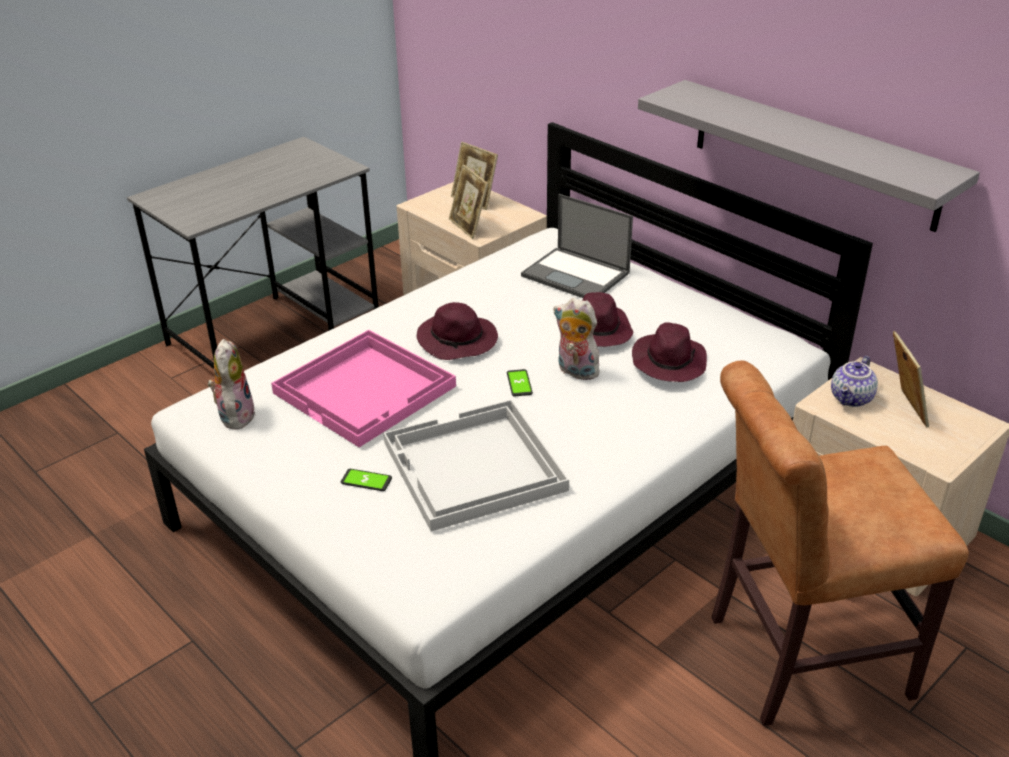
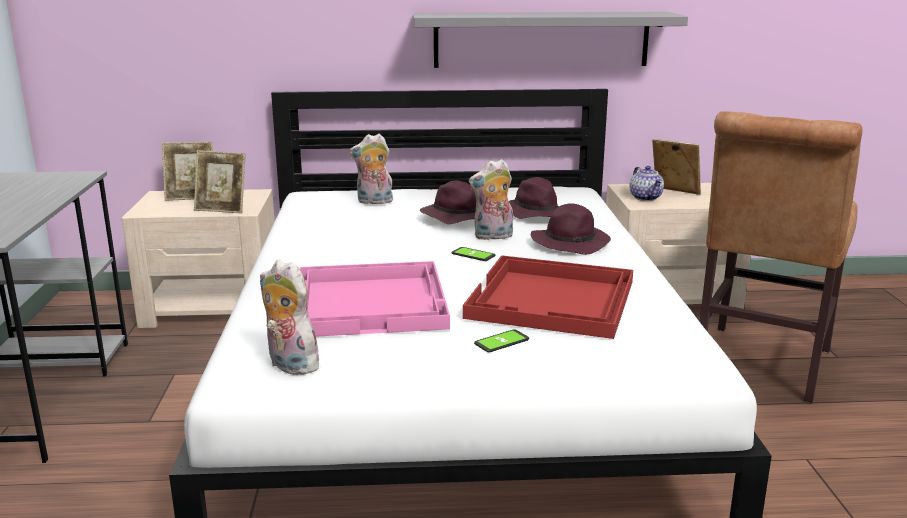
camera: 50 degrees left, 15 degrees down
(458, 341) = (375, 254): purple hat -> purple hat (571, 243)
(473, 467) = (553, 300): white tray -> red tray
(577, 275) = (374, 202): laptop -> plush toy

